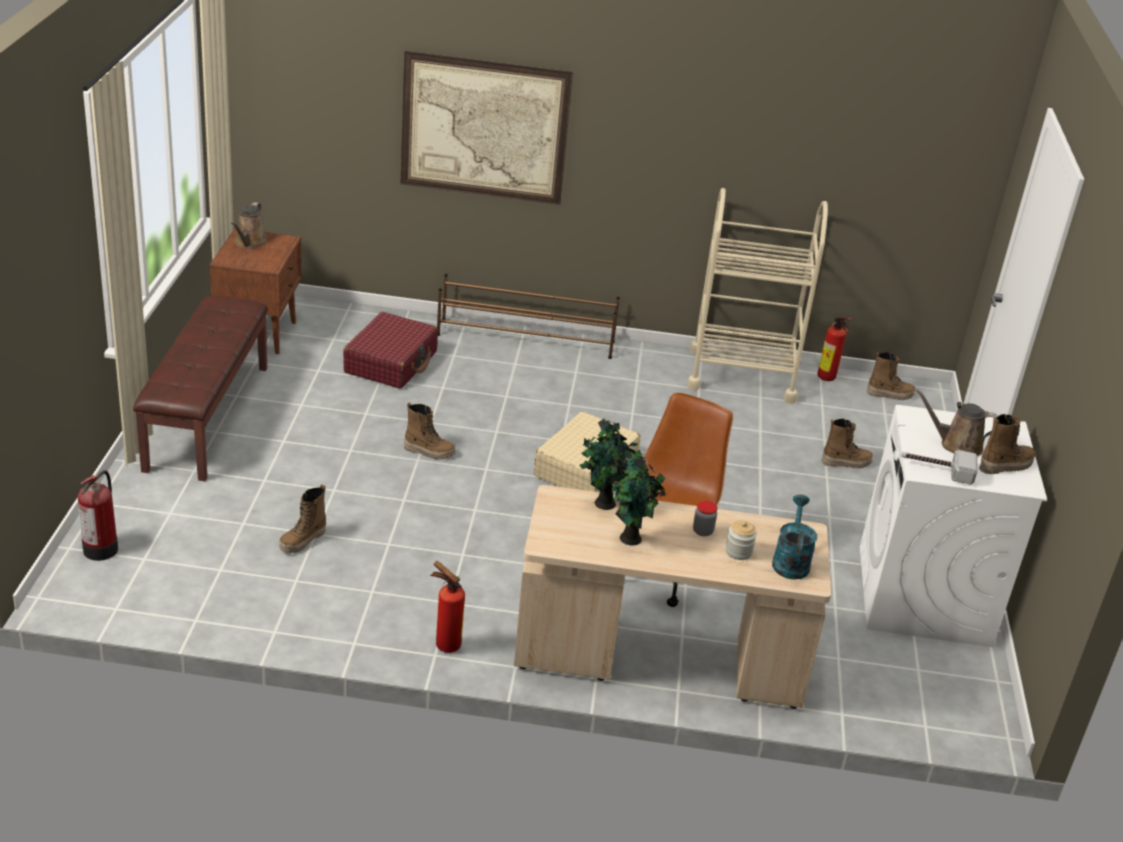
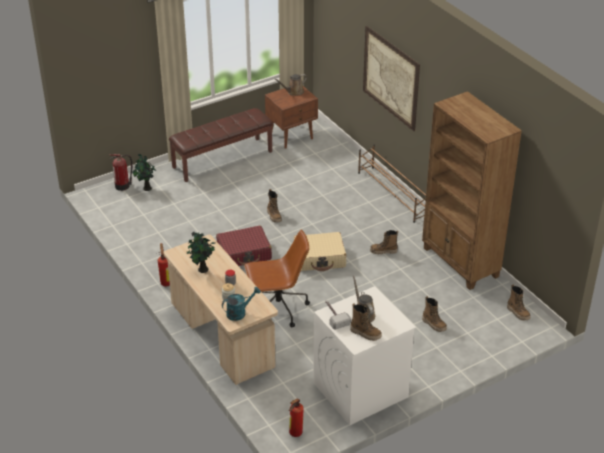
camera: 55 degrees right, 5 degrees up
(303, 541) = (181, 221): boot -> boot (383, 251)
(391, 362) = (320, 174): red suitcase -> red suitcase (244, 253)
(604, 504) = (216, 253): potted plant -> potted plant (146, 188)
(741, 375) = (460, 263): beige cart -> brown bookcase
(827, 379) = (500, 288): fire extinguisher -> fire extinguisher (294, 434)

